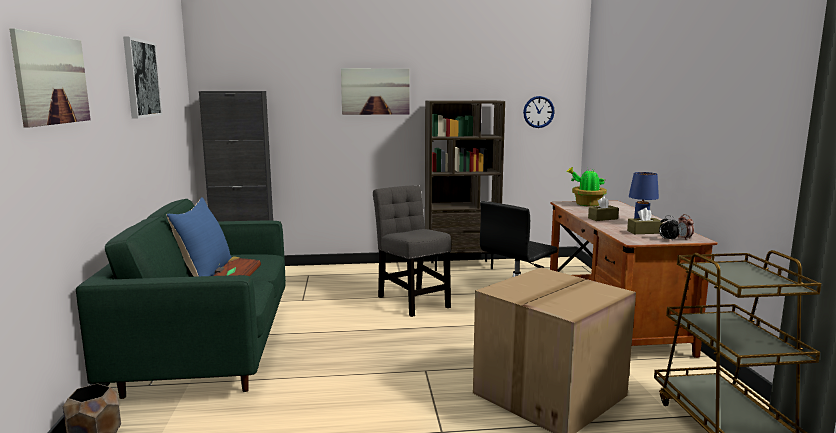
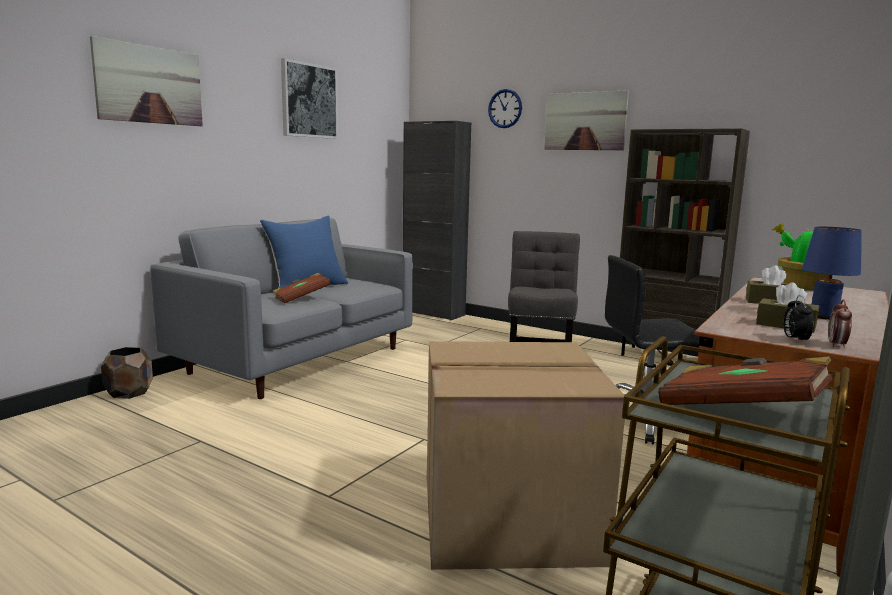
camera: 40 degrees right, 0 degrees up
(209, 348) = (298, 360): green sofa -> grey sofa
(538, 112) = (823, 149): wall clock -> wall clock (505, 108)
(755, 281) = (740, 411): none -> brown book

